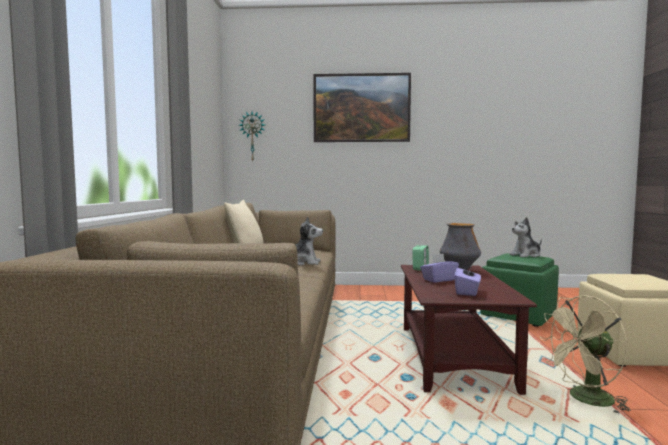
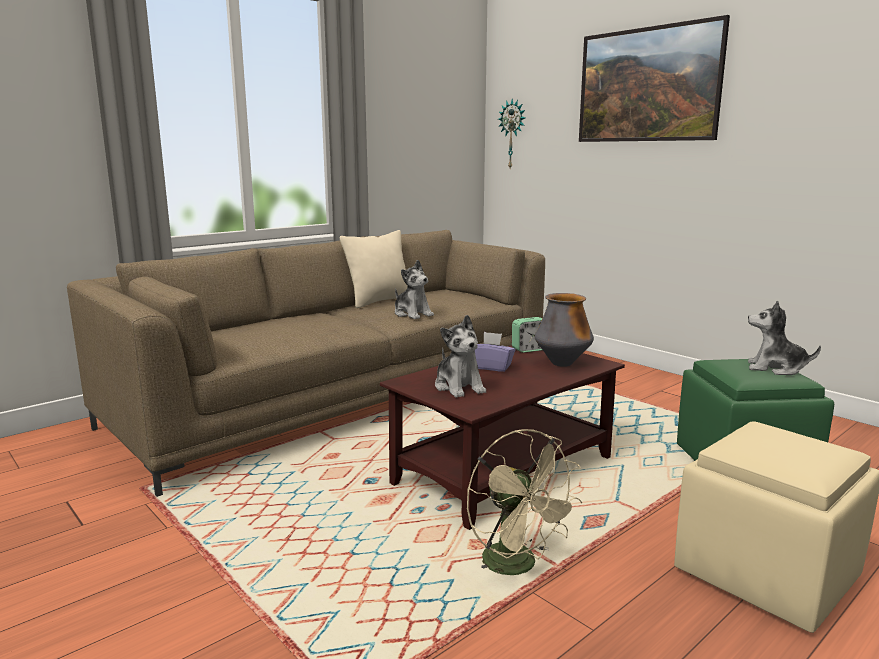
camera: 45 degrees right, 10 degrees up
(467, 292) = (459, 387): purple tissue box -> plush toy
(585, 400) = (518, 566): beige fan -> beige fan turned 150 degrees counterclockwise

